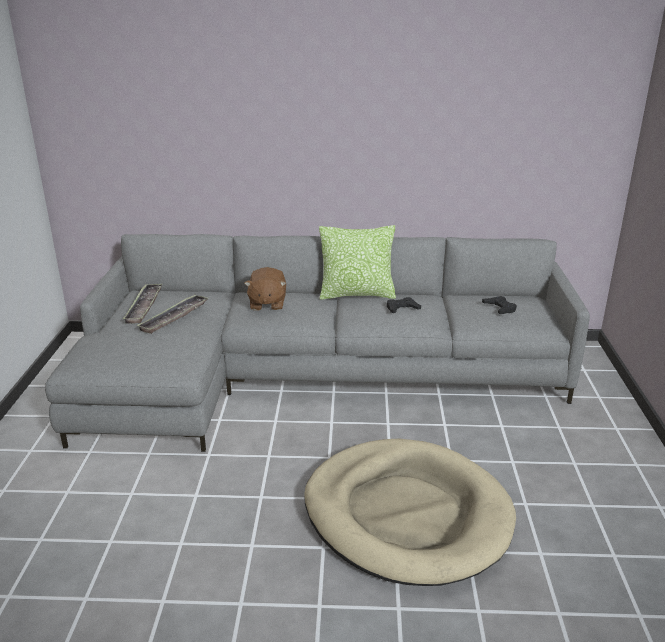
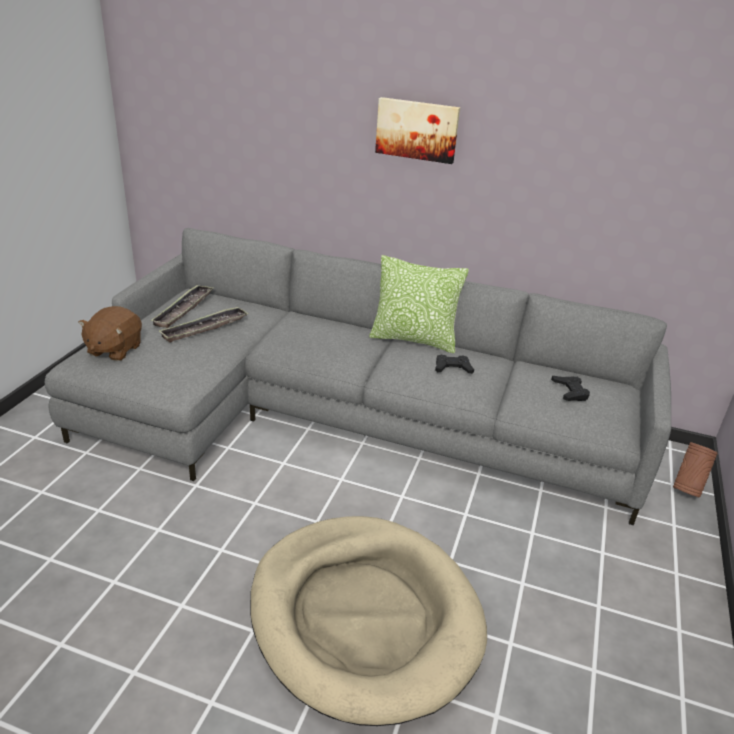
camera: 15 degrees right, 5 degrees up
(267, 304) = (308, 332): brown plush toy -> brown plush toy (114, 350)
(331, 117) = (417, 129): none -> picture
(596, 371) = (686, 490): none -> brown vase

